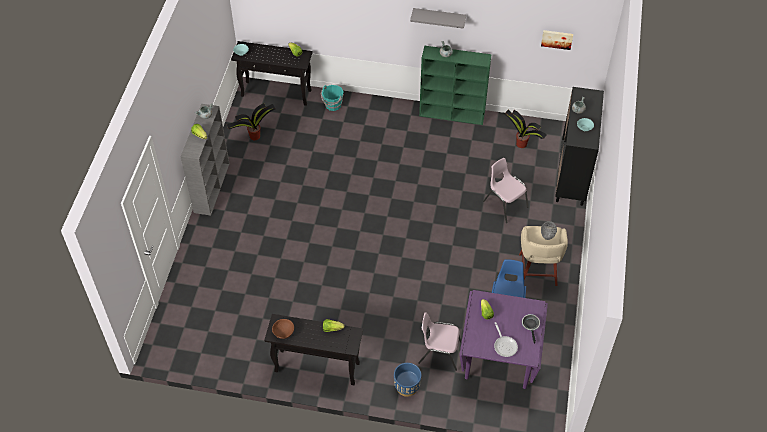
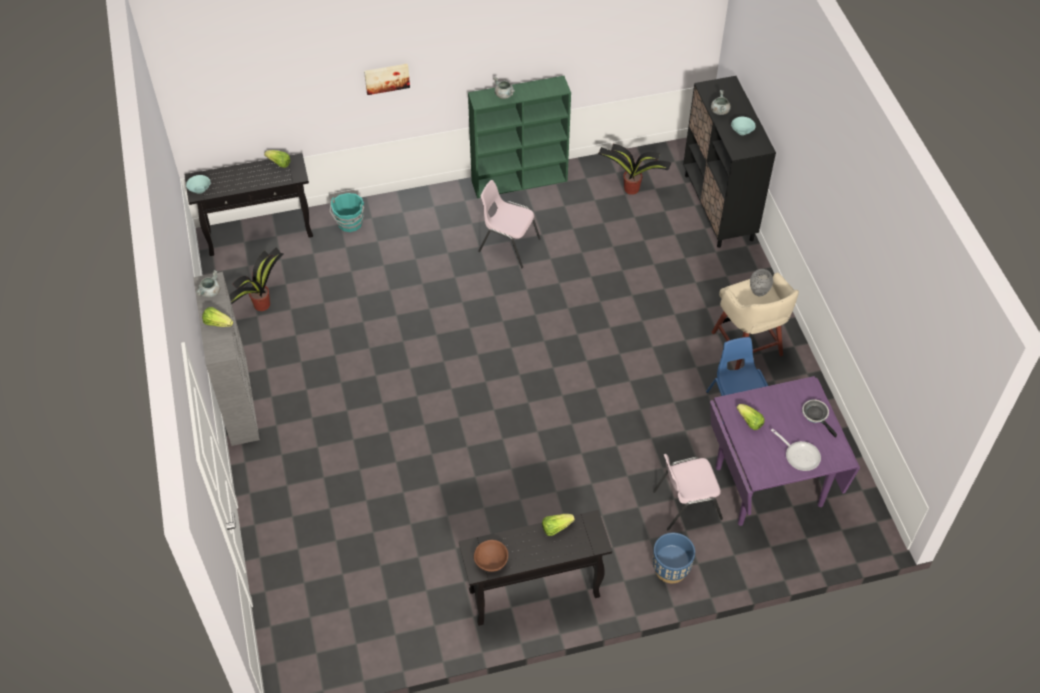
camera: 25 degrees left, 0 degrees up
(439, 18) = (484, 44): grey shelf -> none
(504, 204) = (655, 274): pink chair -> pink chair (508, 245)
(557, 39) = (651, 25): picture -> picture (386, 78)

